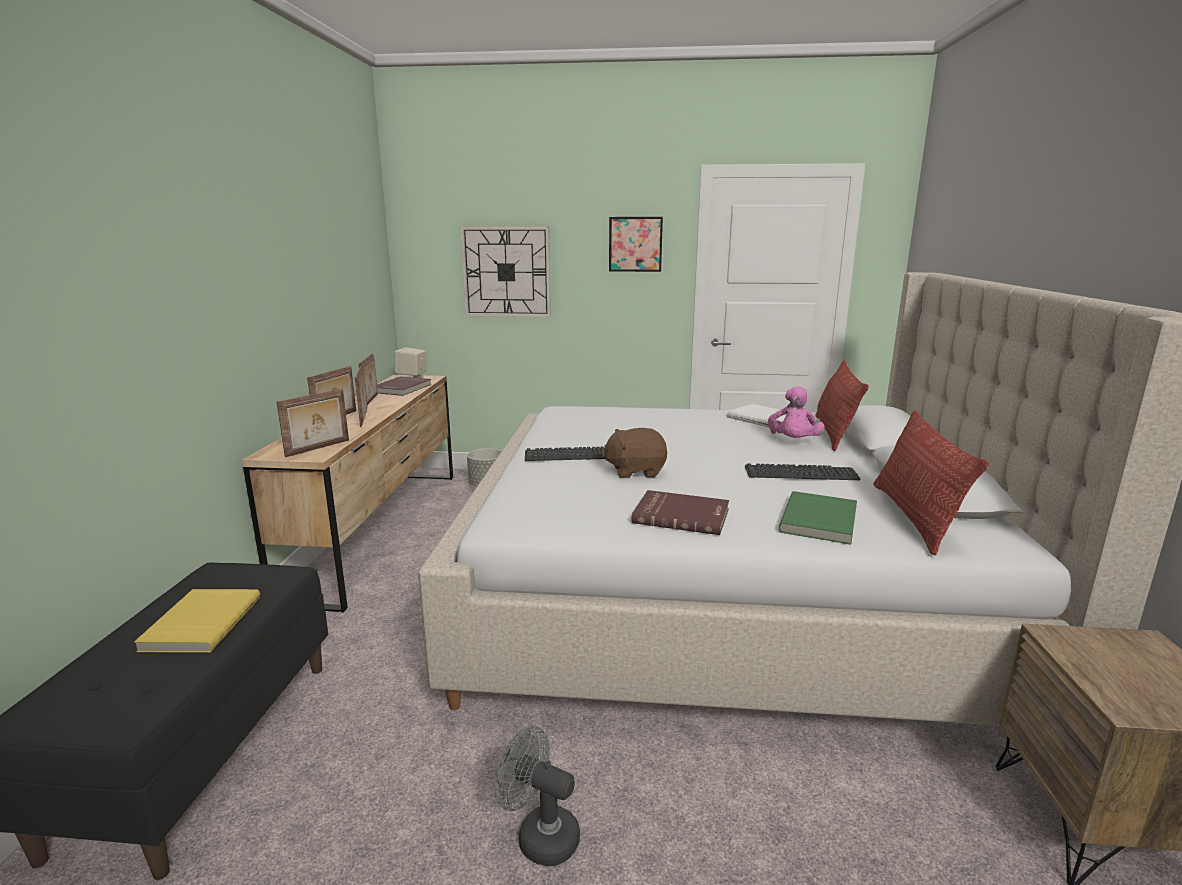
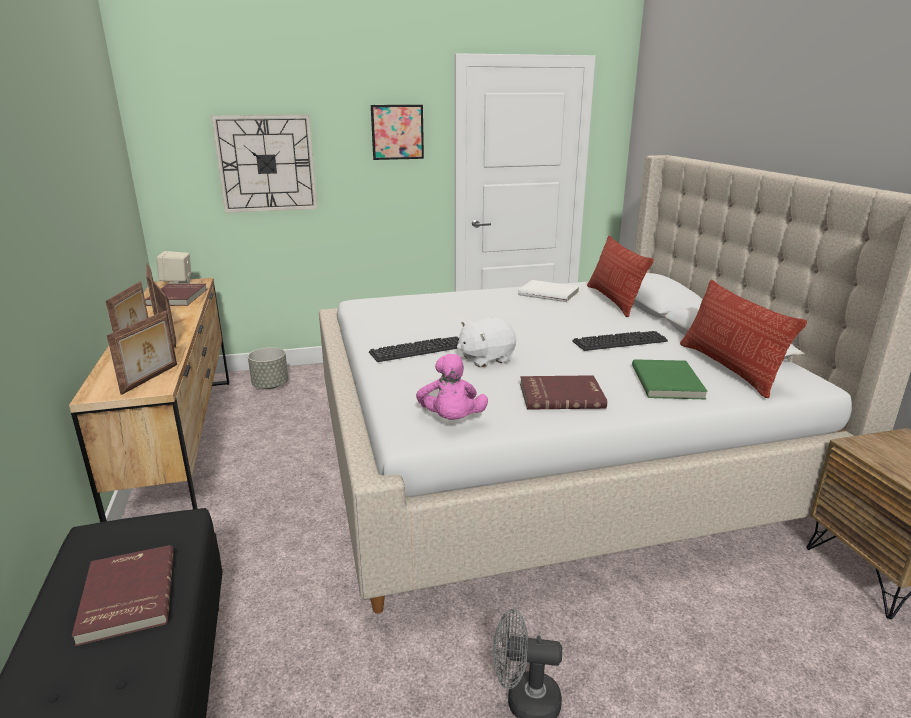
camera: 20 degrees left, 5 degrees up
(200, 623) = (126, 596): yellow book -> red book
(635, 471) = (485, 358): brown plush toy -> white plush toy
(793, 442) = (590, 313): pink plush toy -> pink plush toy (451, 420)

